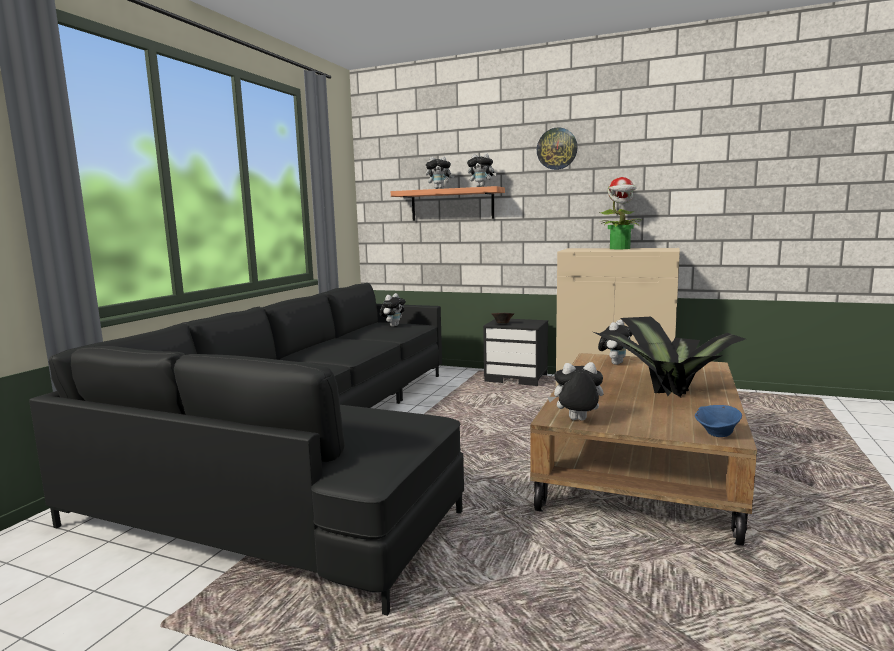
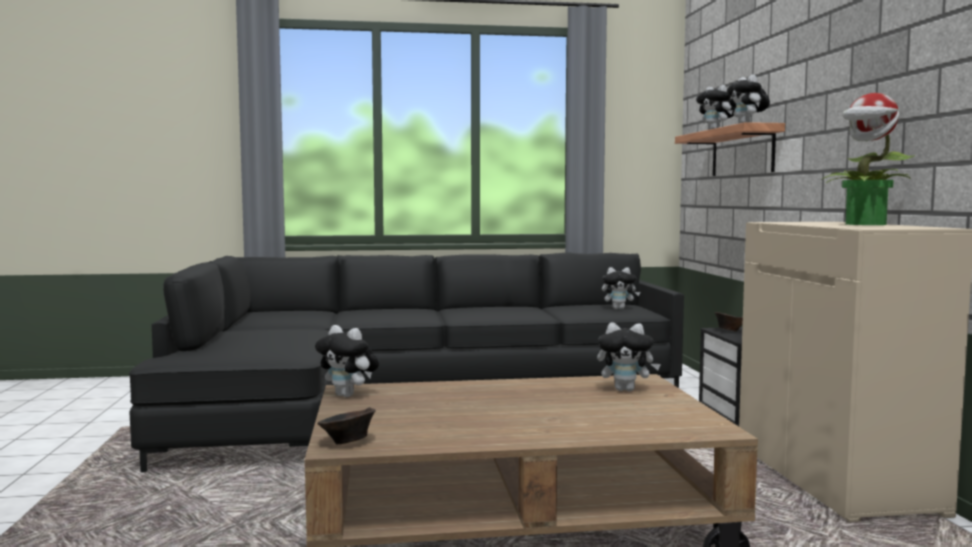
camera: 60 degrees right, 5 degrees down
(557, 149) = (836, 54): wall clock -> none
(576, 421) = (348, 395): plush toy -> plush toy turned 150 degrees clockwise
(661, 390) = (512, 414): potted plant -> none
(717, 434) = (347, 442): blue bowl -> brown bowl

